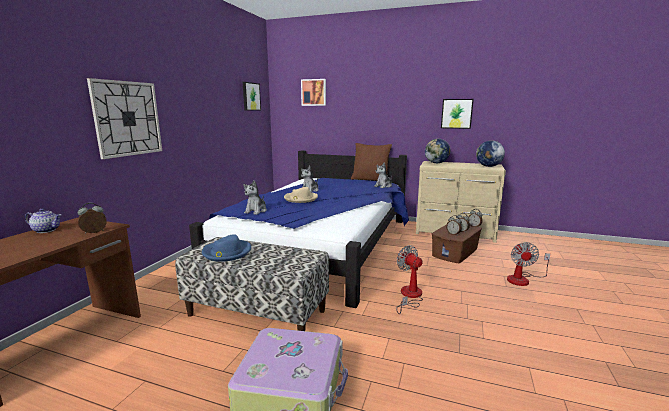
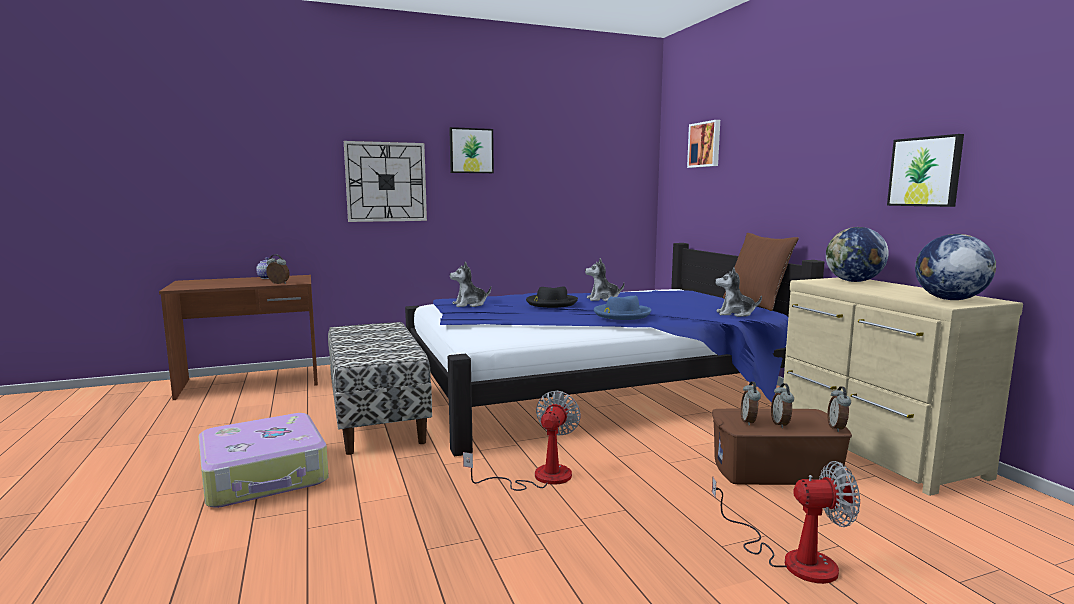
camera: 50 degrees right, 5 degrees down
(226, 252) = (364, 334): blue hat -> blue hat (621, 314)
(250, 96) = (608, 156): picture -> picture (471, 151)
(300, 199) = (551, 303): beige hat -> black hat
(522, 279) = (792, 558): fan -> fan turned 150 degrees counterclockwise

